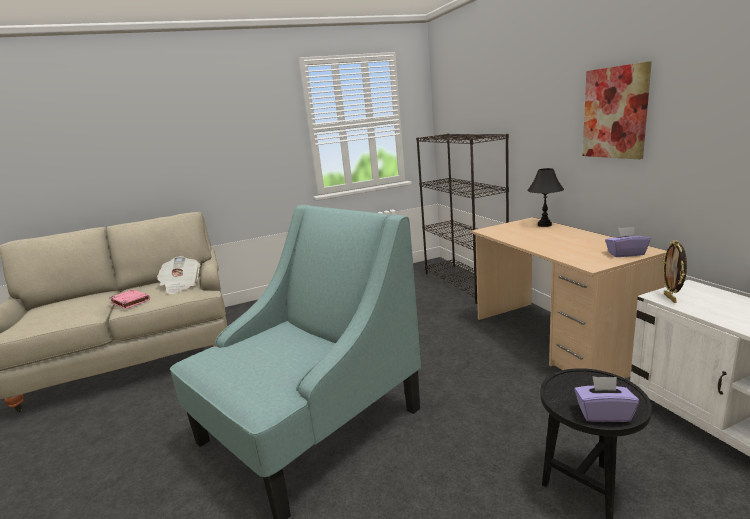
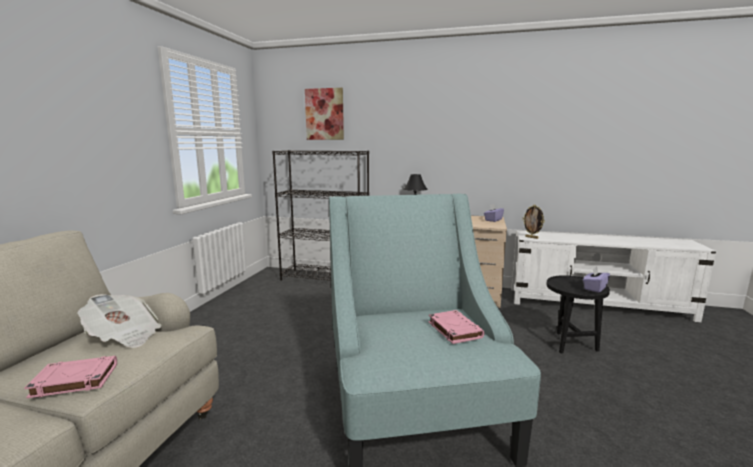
camera: 55 degrees left, 5 degrees down
(280, 361) = (454, 329): none -> pink book
(615, 113) = (462, 138): picture -> picture (324, 114)

